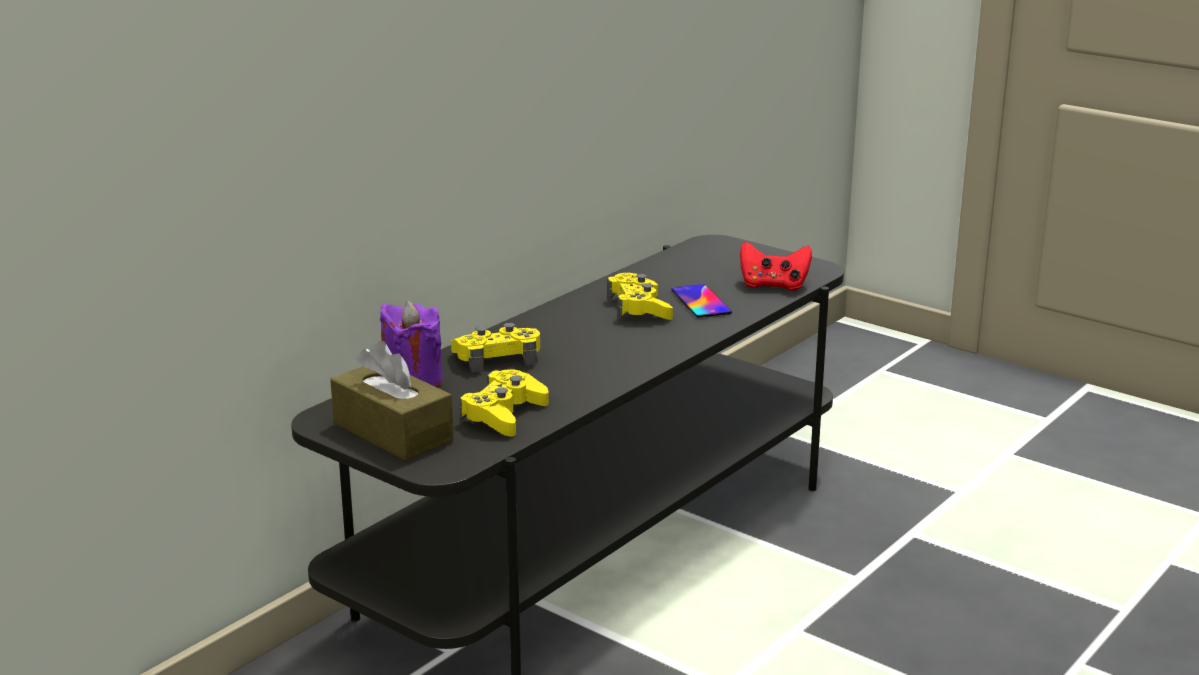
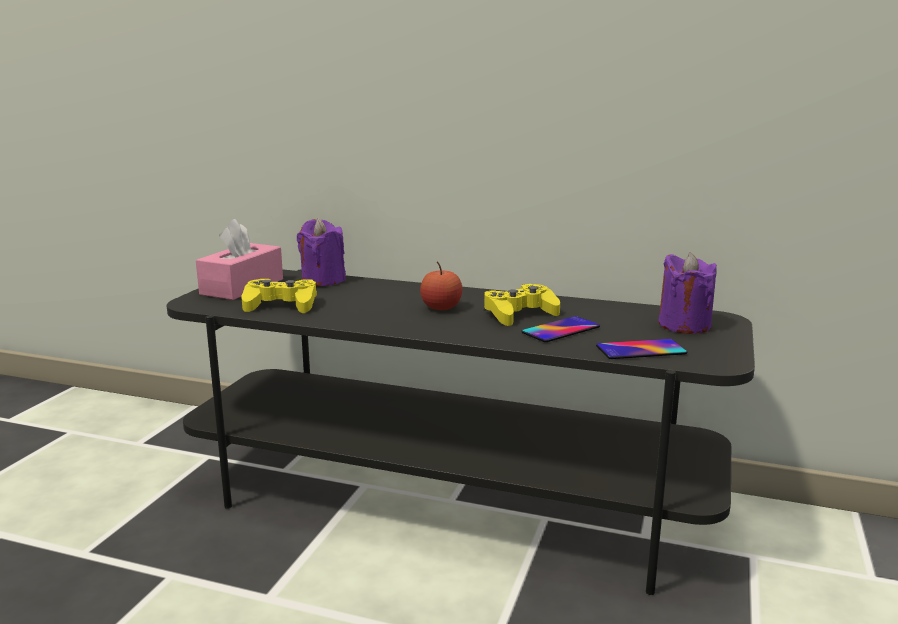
camera: 70 degrees right, 5 degrees down
(393, 432) = (242, 287): brown tissue box -> pink tissue box
(497, 358) = (379, 292): yellow game controller -> none
(588, 337) = (441, 307): none -> apple
(721, 258) = (684, 325): none -> purple candle
(773, 285) = (641, 350): red game controller -> phone

